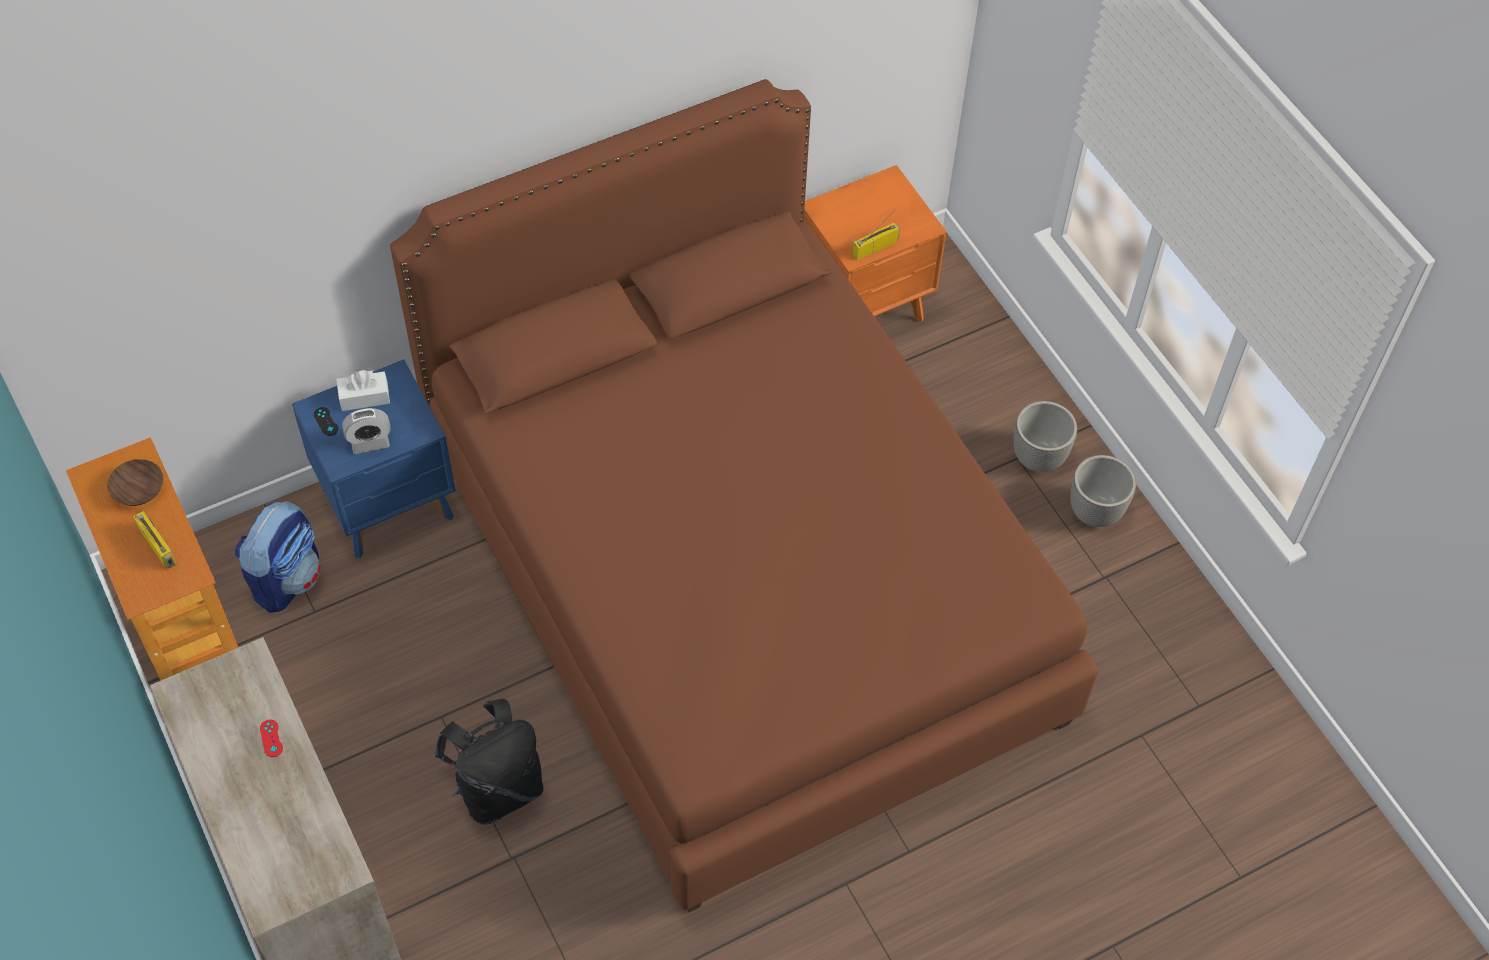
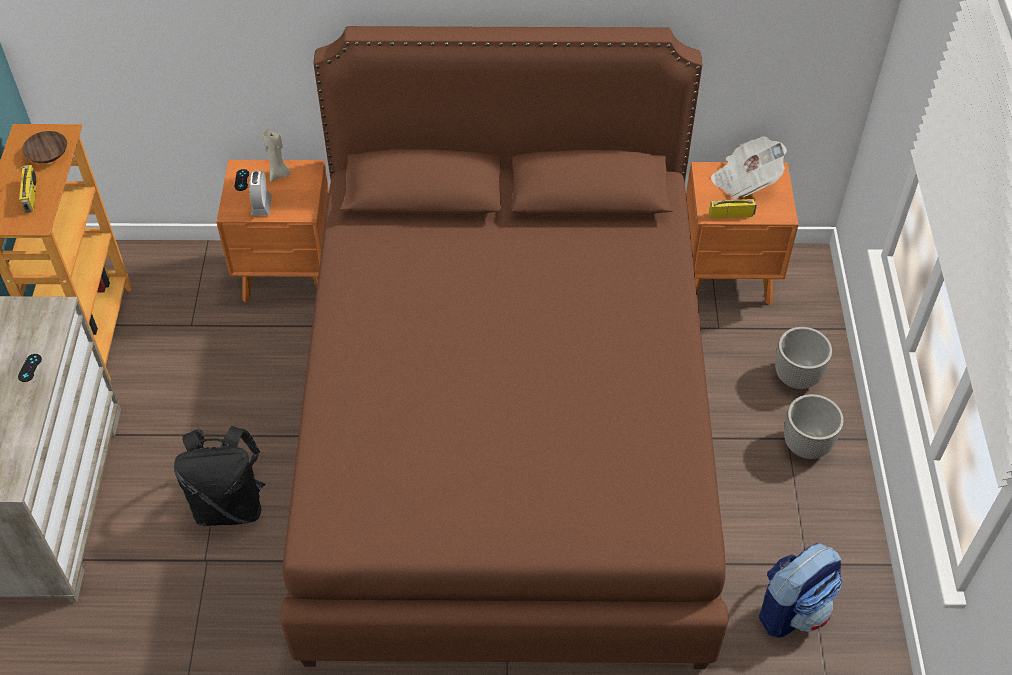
camera: 30 degrees right, 5 degrees down
(271, 738) = (30, 368): red game controller -> black game controller
(287, 578) = (188, 295): backpack -> backpack (792, 609)
(364, 397) = (279, 174): white tissue box -> beige candle
(370, 442) = (261, 205): alarm clock -> alarm clock turned 75 degrees clockwise
(390, 504) = (290, 275): blue nightstand -> orange nightstand
(867, 203) = (745, 181): none -> newspaper
(1096, 511) = (831, 508): planter -> planter (797, 377)

